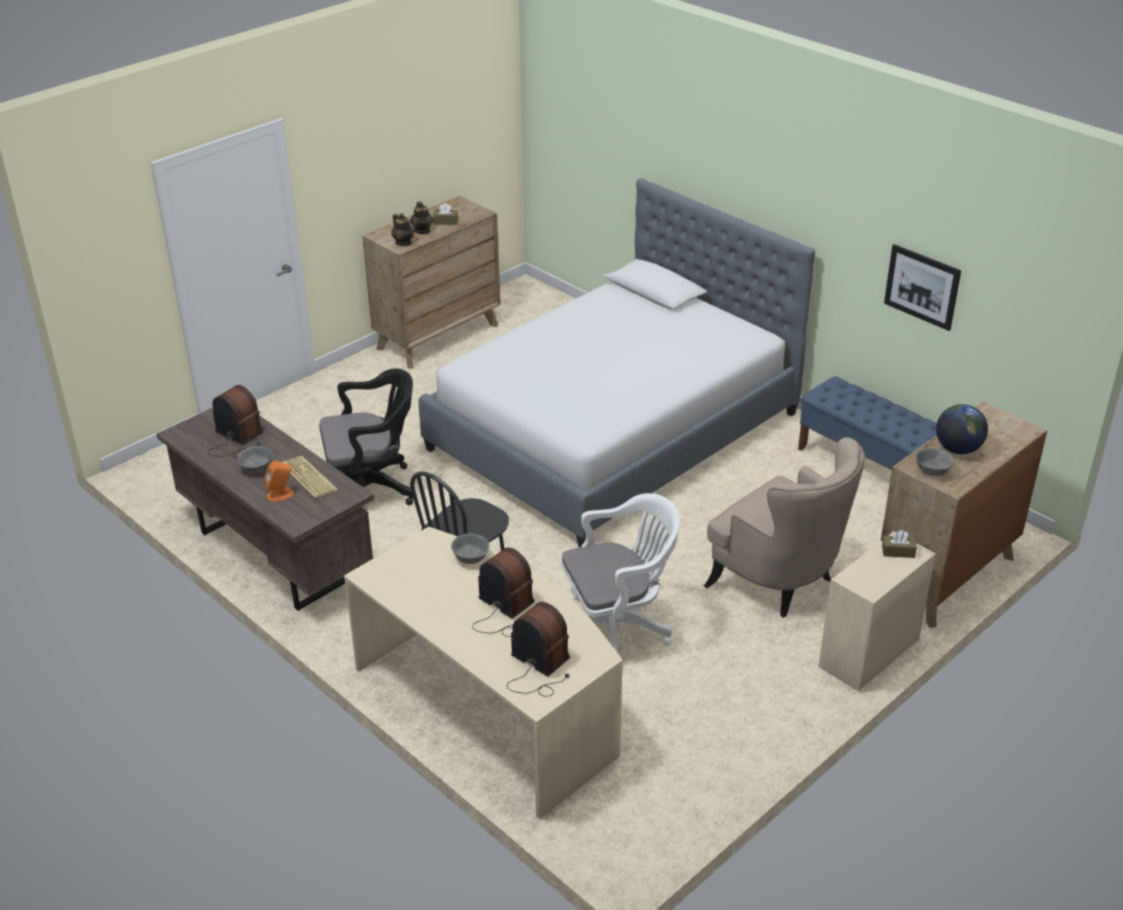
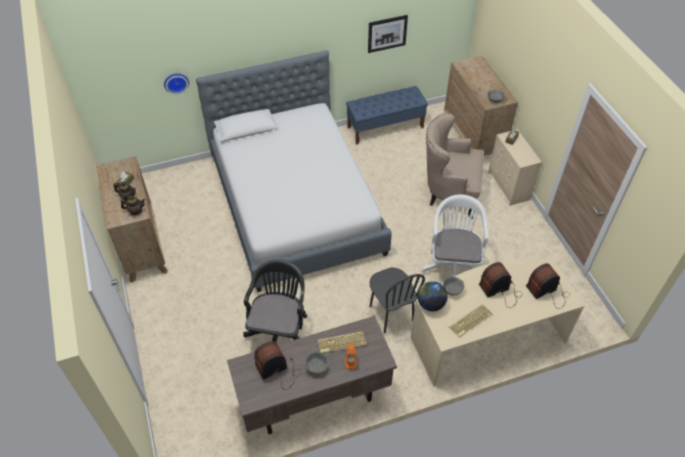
camera: 65 degrees left, 15 degrees up
(419, 592) = (470, 321): none -> keyboard
(624, 172) = (176, 82): none -> wall clock
(780, 582) = (449, 193): beige armchair -> beige armchair turned 150 degrees counterclockwise
(957, 449) = (482, 86): globe -> globe (430, 304)

